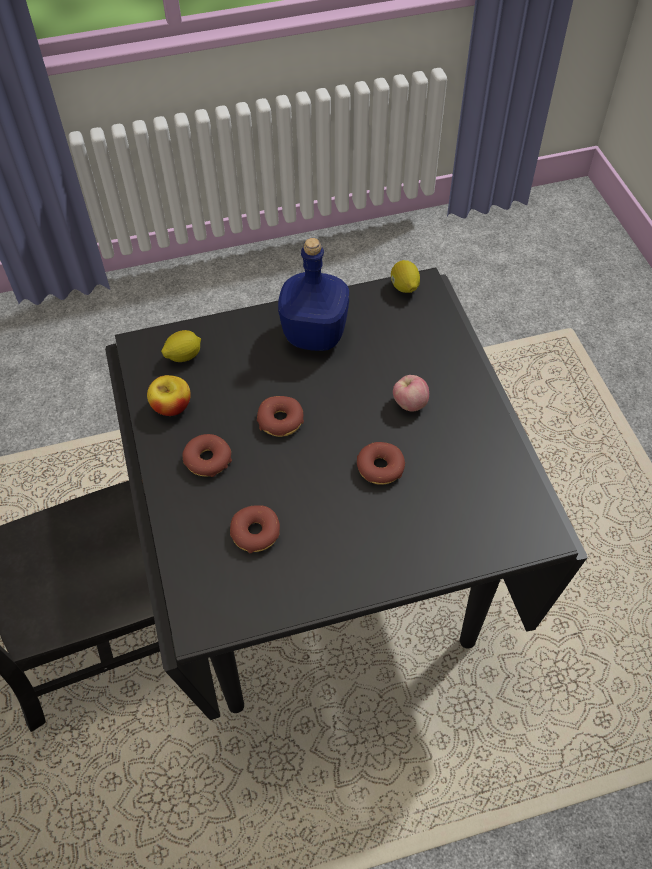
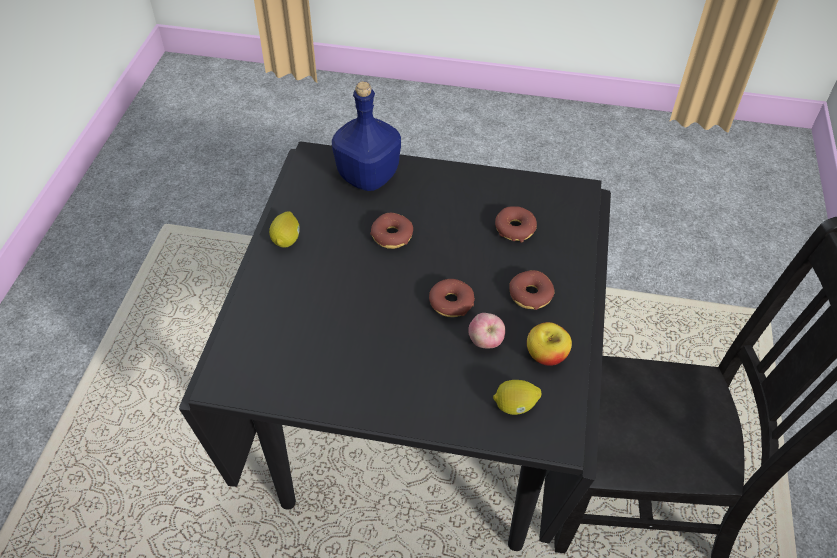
camera: 155 degrees left, 5 degrees down
(316, 334) = (368, 373): blue bottle -> blue bottle (367, 176)
(404, 287) = (242, 389): lemon -> lemon (286, 239)
(409, 404) = (331, 273): apple -> apple (485, 342)

